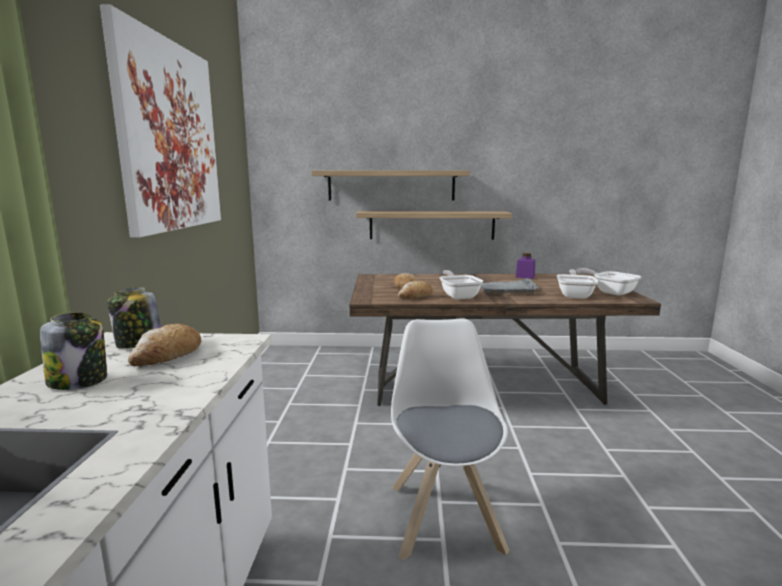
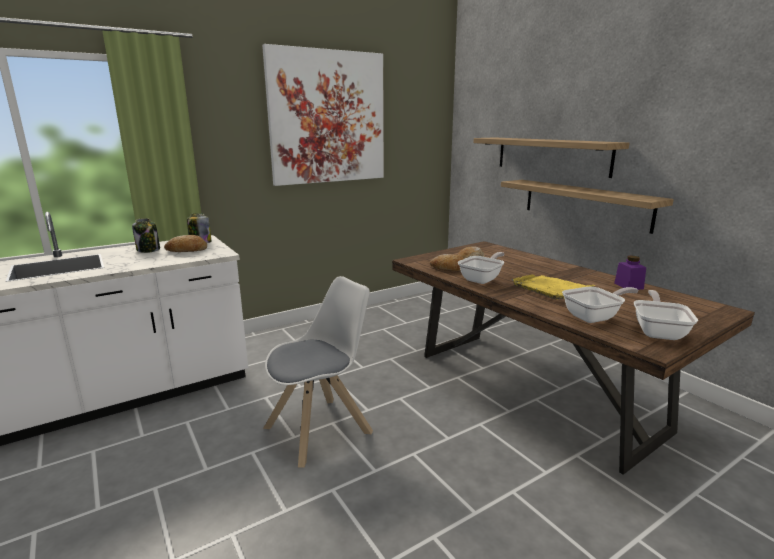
camera: 55 degrees right, 5 degrees up
(507, 289) = (551, 289): grey tray -> yellow tray

